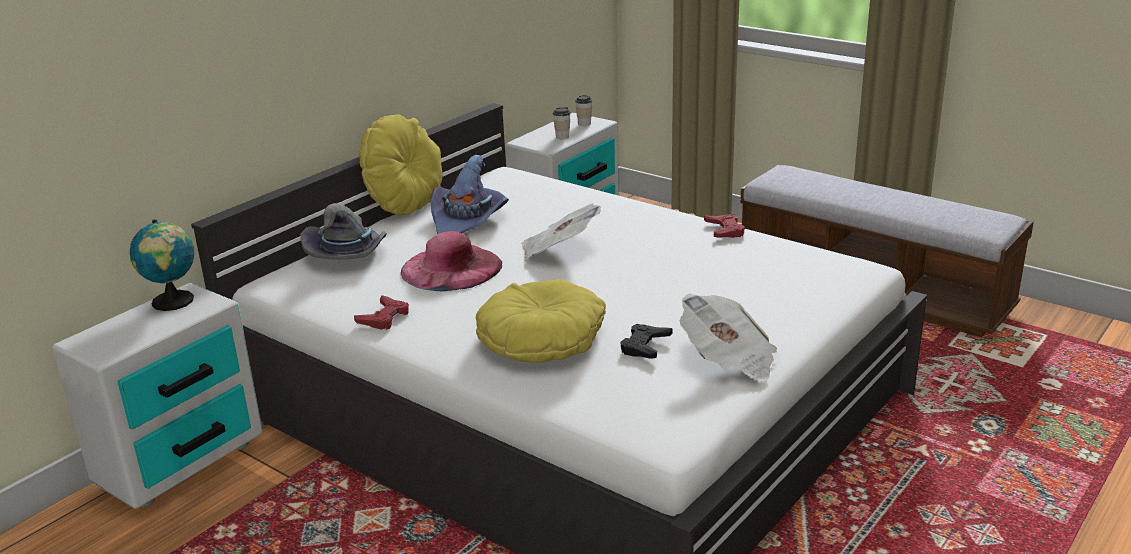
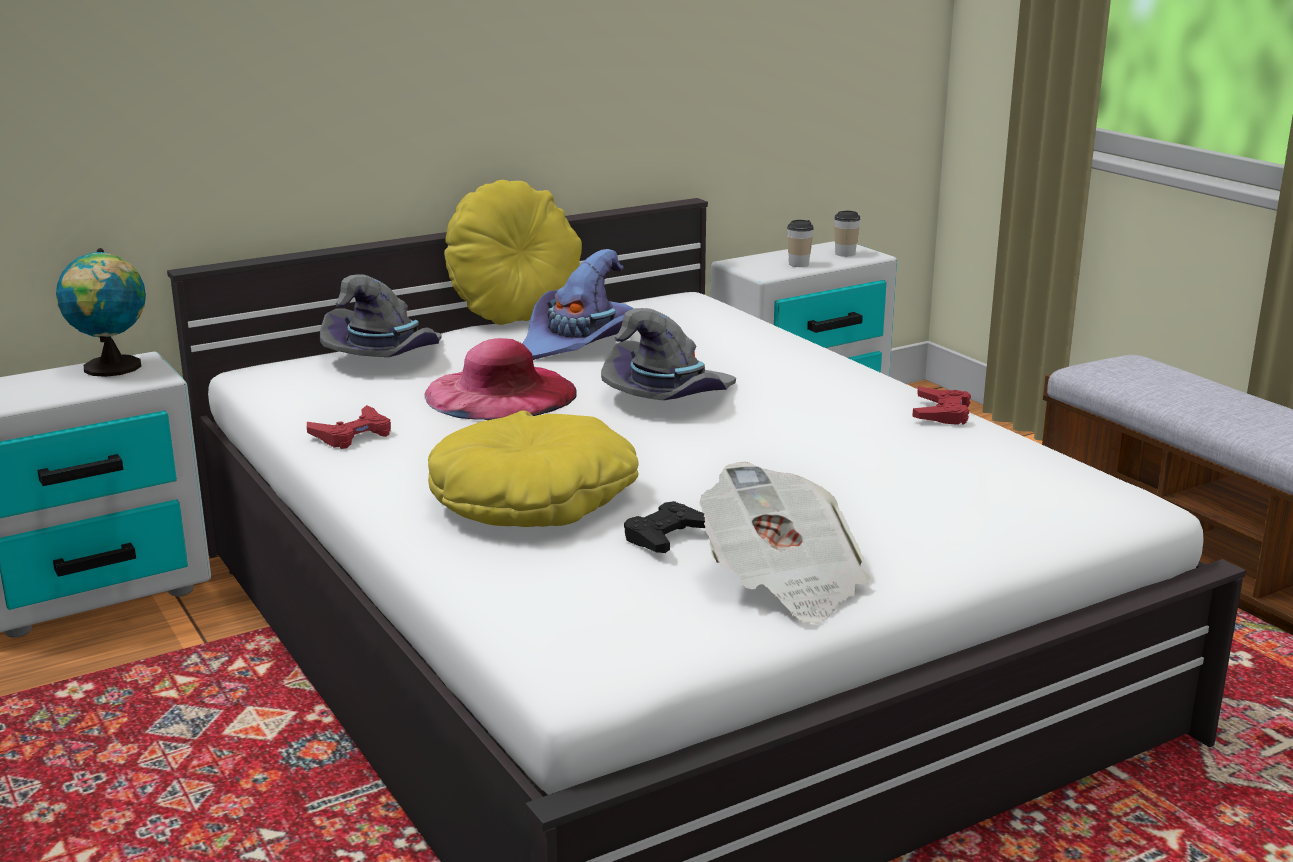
camera: 20 degrees right, 5 degrees down
(559, 251) = (668, 398): newspaper -> grey hat

